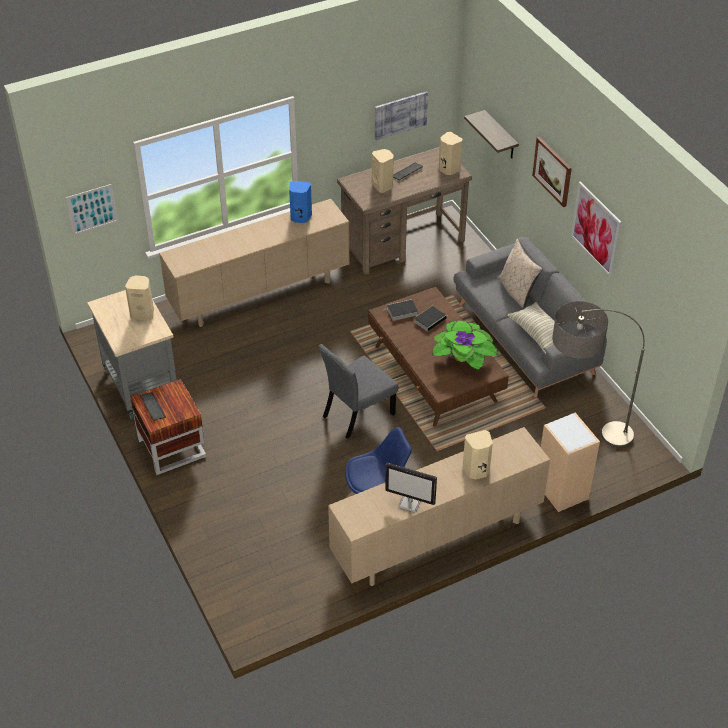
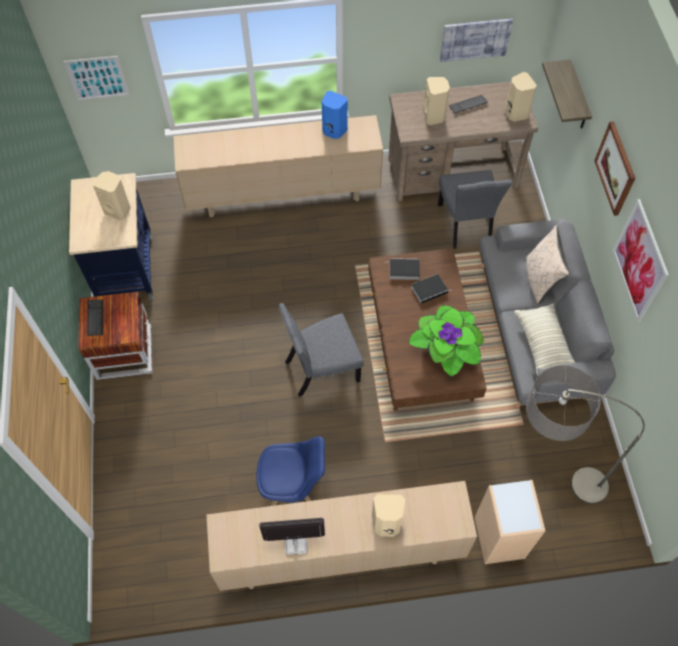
camera: 20 degrees right, 15 degrees up
(141, 386) = (125, 270): grey cart -> blue cart
(410, 503) = (295, 543): monitor -> monitor turned 135 degrees clockwise
(431, 276) = (466, 222): none -> grey chair

